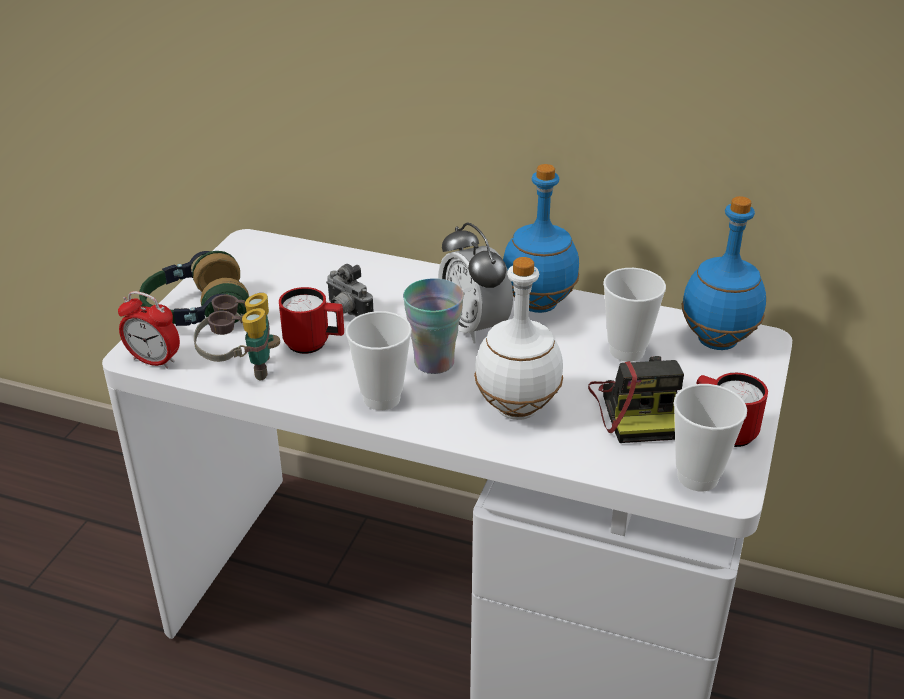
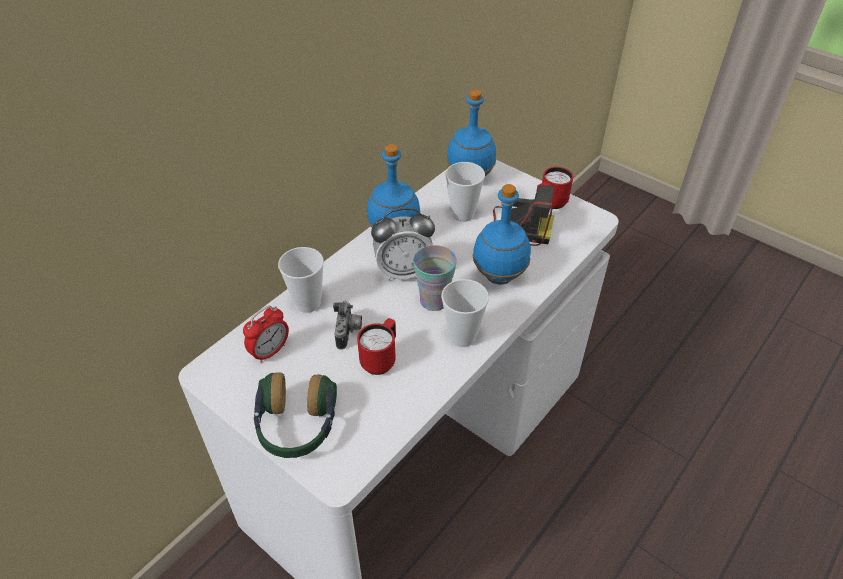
camera: 70 degrees left, 10 degrees up
(154, 361) = (352, 466): alarm clock -> alarm clock (270, 351)
(241, 369) = (391, 409): binoculars -> none
(346, 312) = (349, 332): camera -> camera turned 60 degrees counterclockwise
(517, 409) = (500, 276): white bottle -> blue bottle
(697, 477) = (584, 226): cup -> cup (307, 303)

